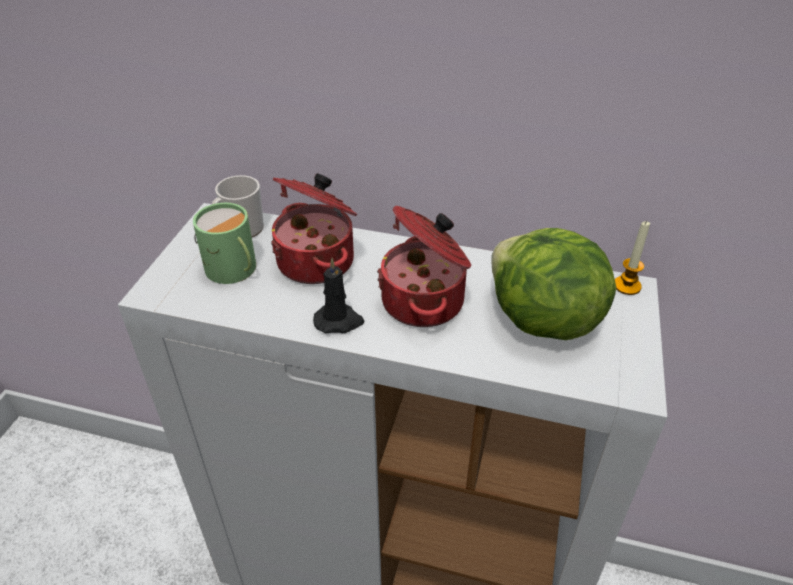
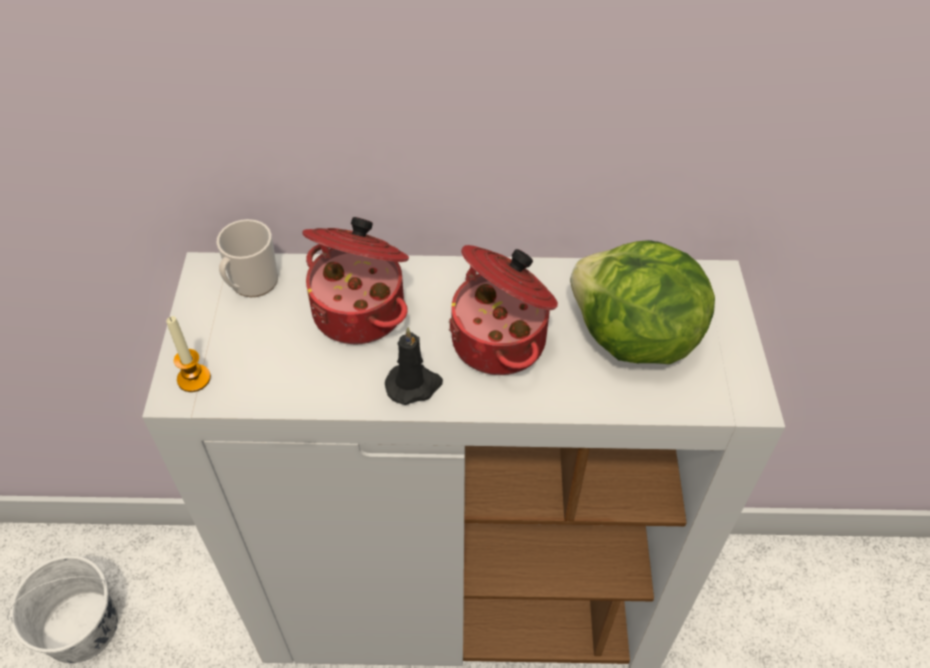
camera: 15 degrees left, 10 degrees up
(97, 519) = (82, 627): none -> white bucket
(233, 270) = (265, 342): green mug -> none
(627, 286) = (710, 276): candle -> candle (194, 378)

